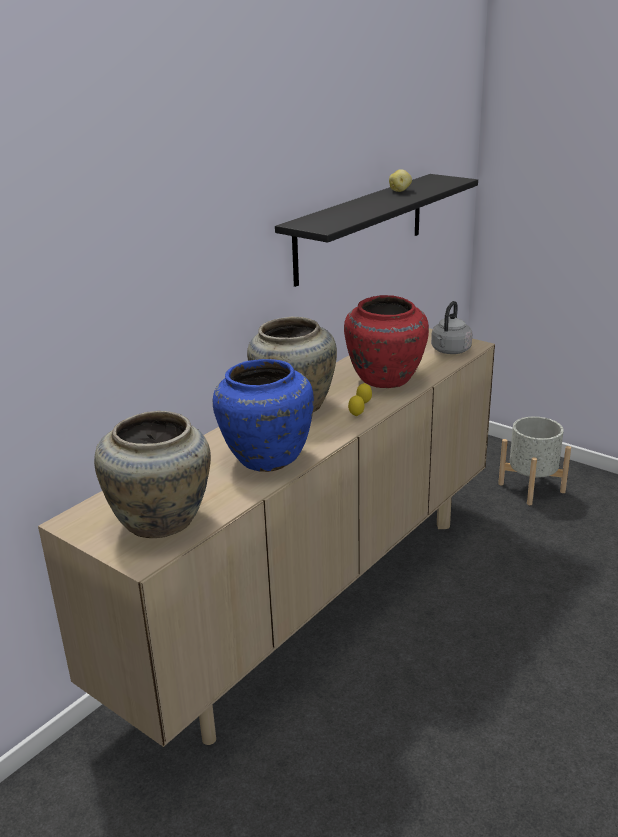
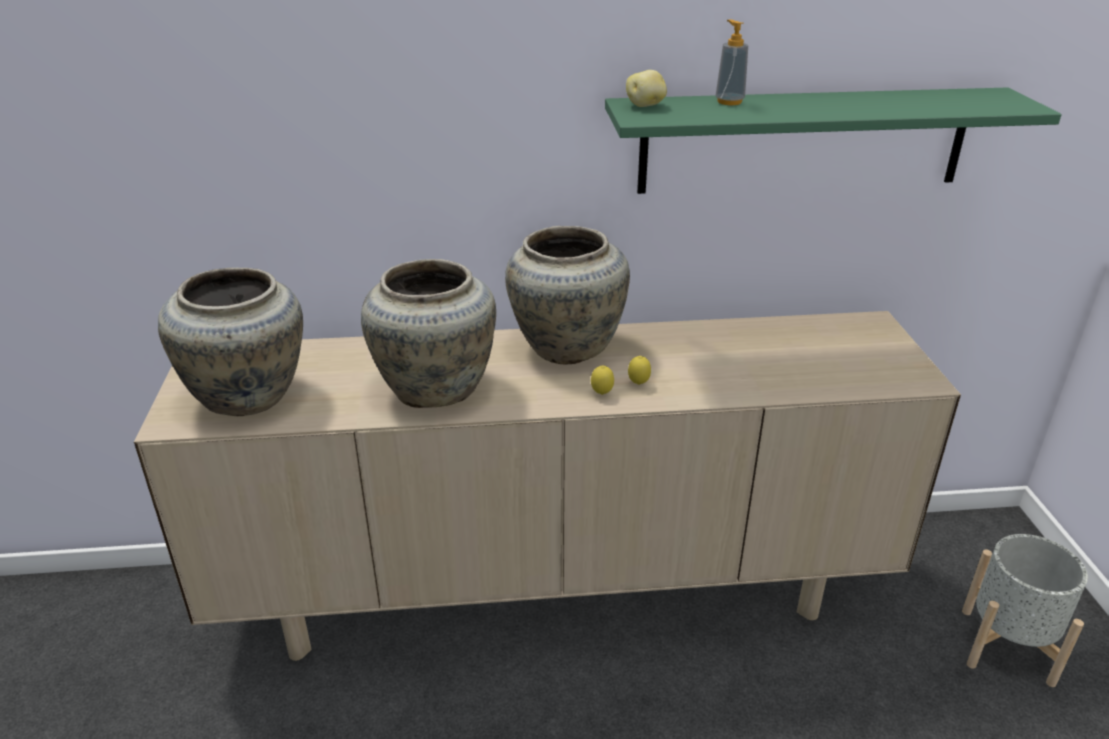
camera: 45 degrees right, 5 degrees up
(266, 457) = (436, 387): blue vase -> beige vase
(340, 210) = (729, 102): none -> soap dispenser
(360, 228) = (803, 141): black shelf -> green shelf
(384, 379) = (717, 368): red vase -> none
(400, 190) = (885, 98): potato -> potato (646, 105)
(450, 351) = (872, 373): grey kettle -> none

